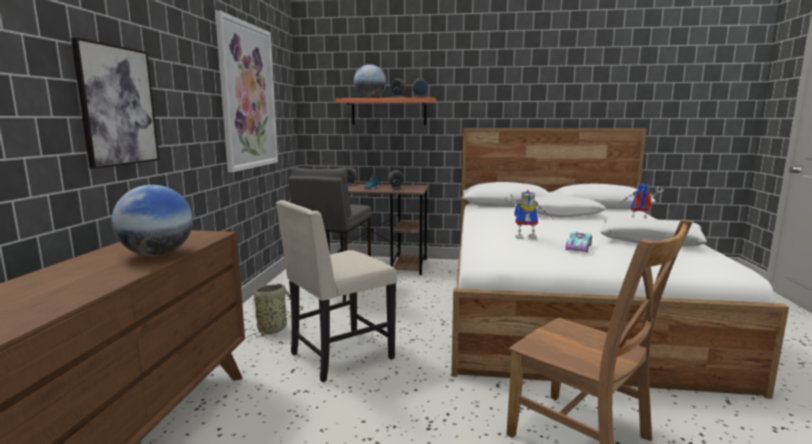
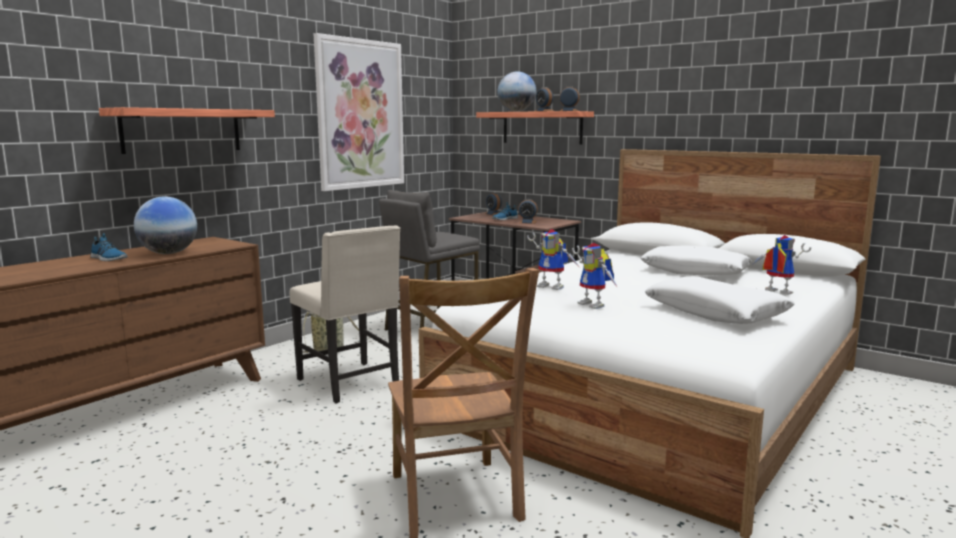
camera: 30 degrees right, 0 degrees up
(87, 272) = (108, 259): none -> shoe
(117, 106) = (182, 130): picture -> shelf
(339, 356) = (350, 383): beige chair -> beige chair turned 120 degrees counterclockwise
(578, 247) = (595, 305): toy car -> toy robot

